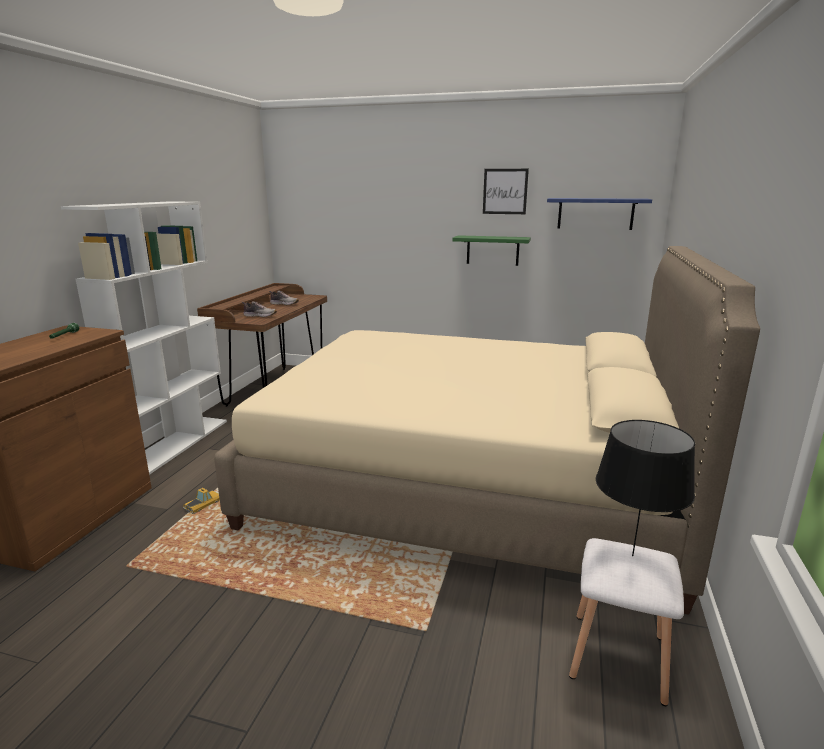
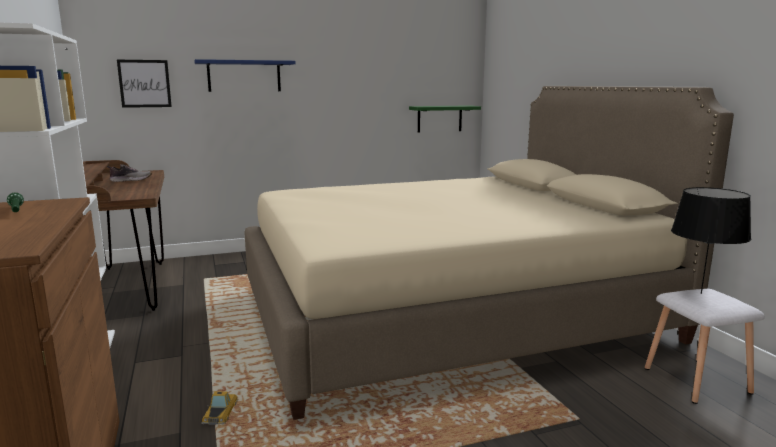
camera: 35 degrees left, 5 degrees down
(260, 316) = (129, 192): shoe -> none
(492, 250) = (347, 107): green shelf -> green shelf (439, 118)
(505, 191) = (355, 50): picture -> picture (144, 83)
(595, 213) = (432, 71): blue shelf -> blue shelf (244, 76)

